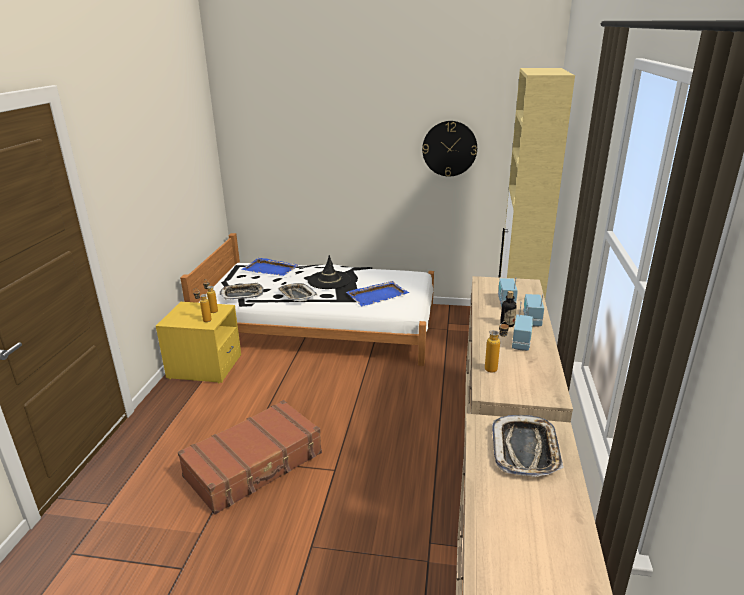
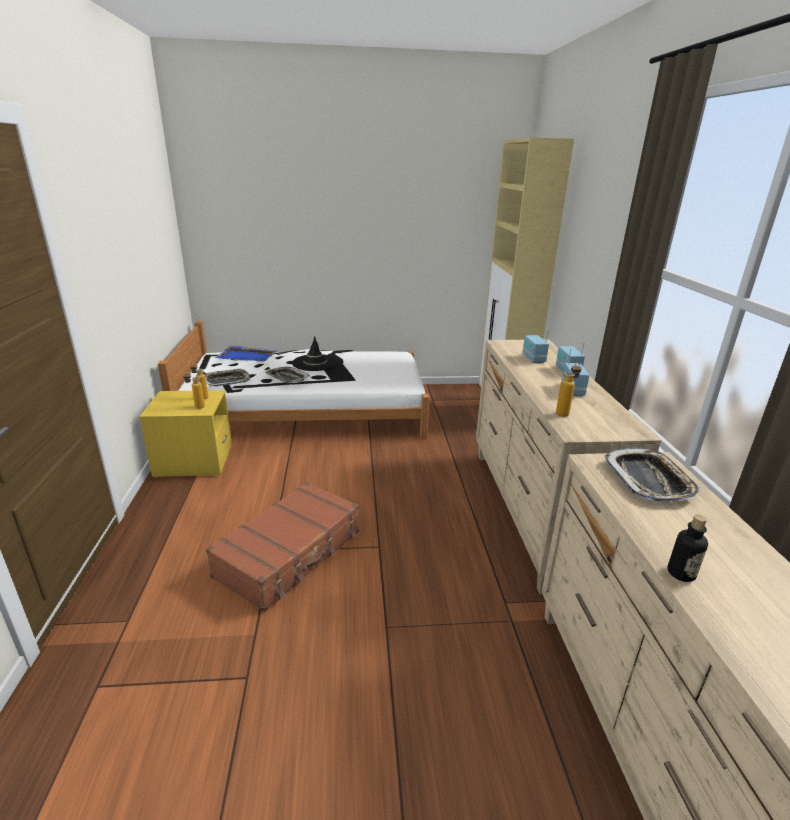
camera: 15 degrees left, 0 degrees up
(378, 295) = (371, 373): blue tray -> none
(449, 148) = (428, 226): wall clock -> none
(507, 324) = (548, 376): bottle -> bottle (681, 573)

